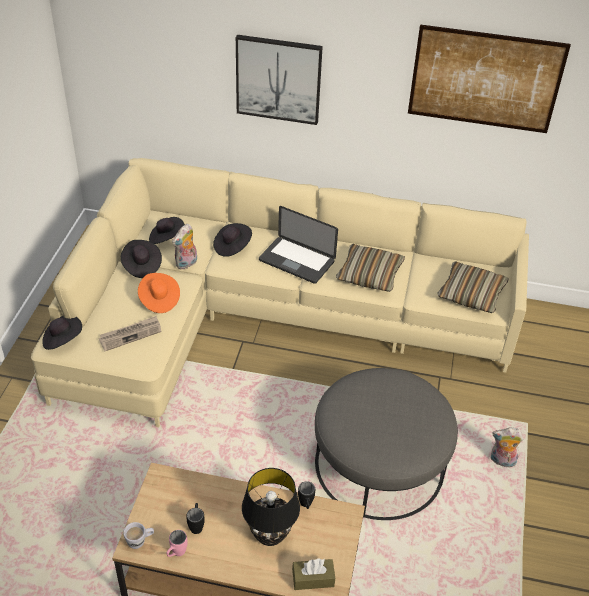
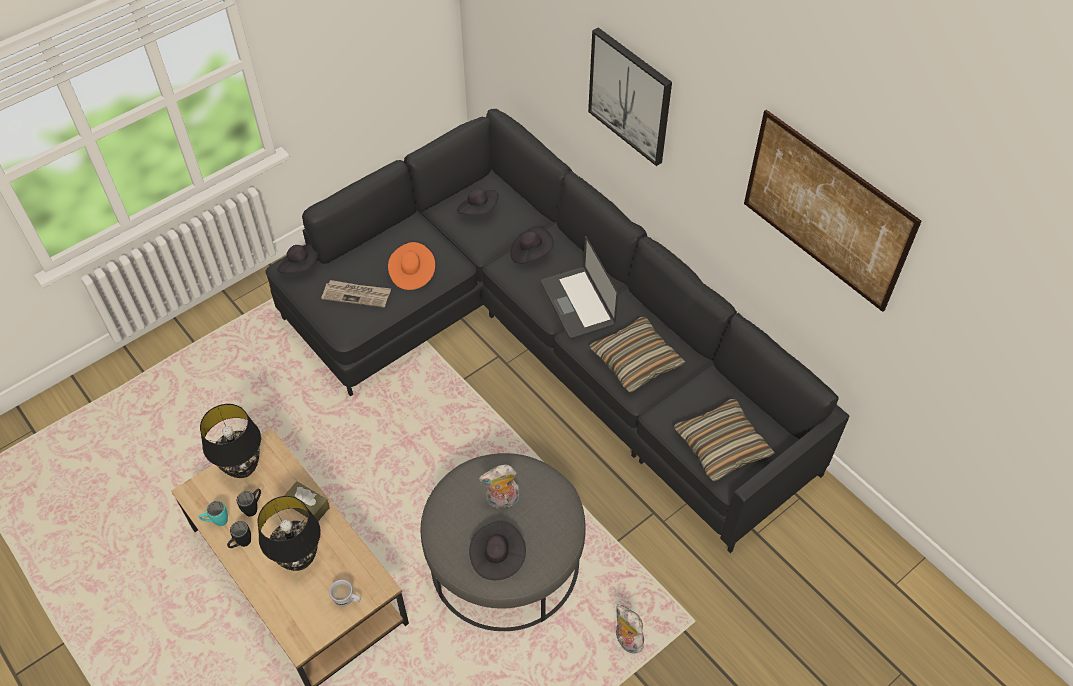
camera: 40 degrees right, 10 degrees up
(140, 541) = (201, 491): white mug -> white mug (347, 600)
(141, 266) = (430, 228): black hat -> black hat (497, 557)
(158, 504) = (243, 469): none -> black table lamp
(176, 554) = (217, 522): pink mug -> turquoise mug
(186, 264) = (472, 249): plush toy -> plush toy (502, 501)
(265, 317) = (542, 343): beige sofa -> black sofa
(306, 505) = (353, 553): black mug -> black mug (241, 544)
(313, 579) = (296, 621): brown tissue box -> brown tissue box (308, 506)

